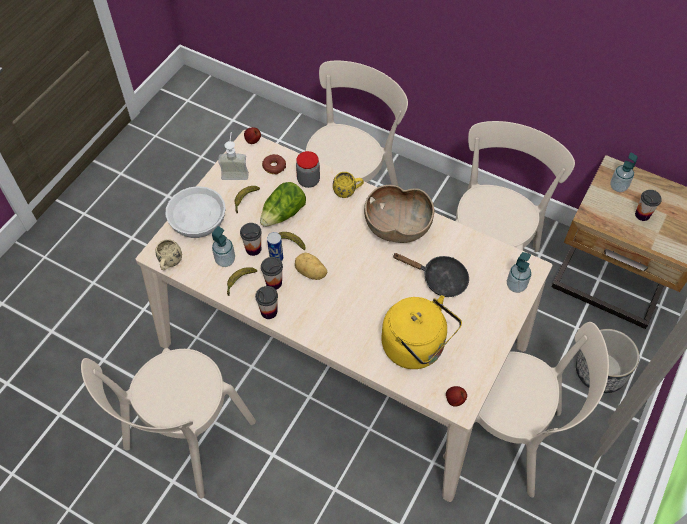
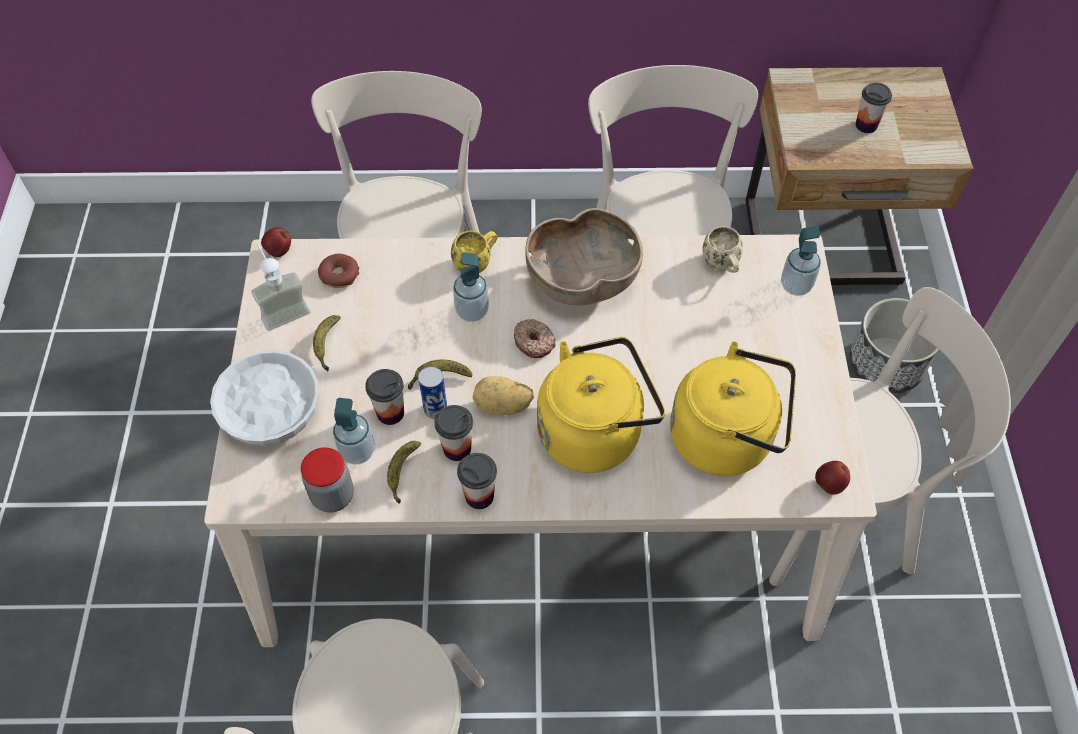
camera: 30 degrees left, 0 degrees up
(170, 264) = (269, 501): beige mug -> beige mug (722, 266)
(283, 214) = (402, 339): lettuce -> none
(308, 180) = (406, 272): jar -> jar (333, 496)
(349, 248) = (534, 342): none -> donut
(349, 309) = (595, 431): none -> yellow kettle
(439, 279) = (690, 326): black frying pan -> none
(618, 186) = (812, 102): soap dispenser -> soap dispenser (472, 311)

